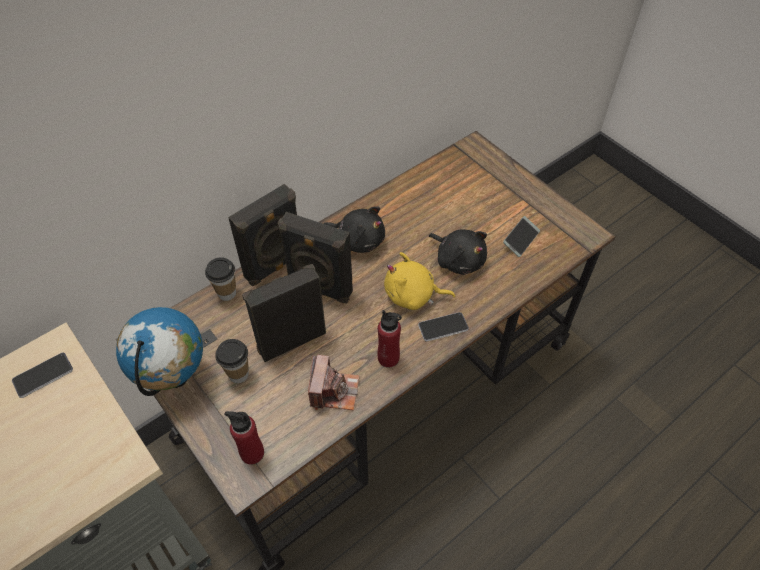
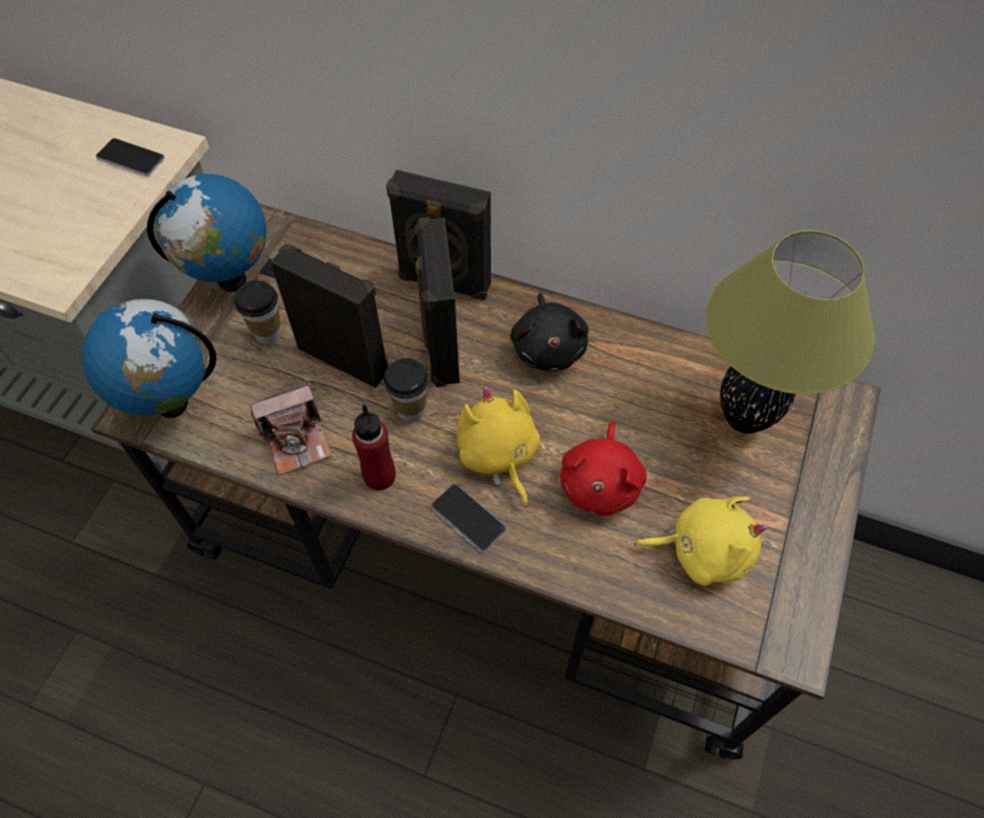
camera: 60 degrees right, 5 degrees up
(227, 293) = (373, 260): cup -> cup (411, 410)
(252, 453) = (172, 402): red bottle -> globe
(458, 260) = (601, 483): black plush toy -> red plush toy
(459, 186) = (744, 419): none -> table lamp
(520, 239) = (702, 550): phone -> yellow plush toy

